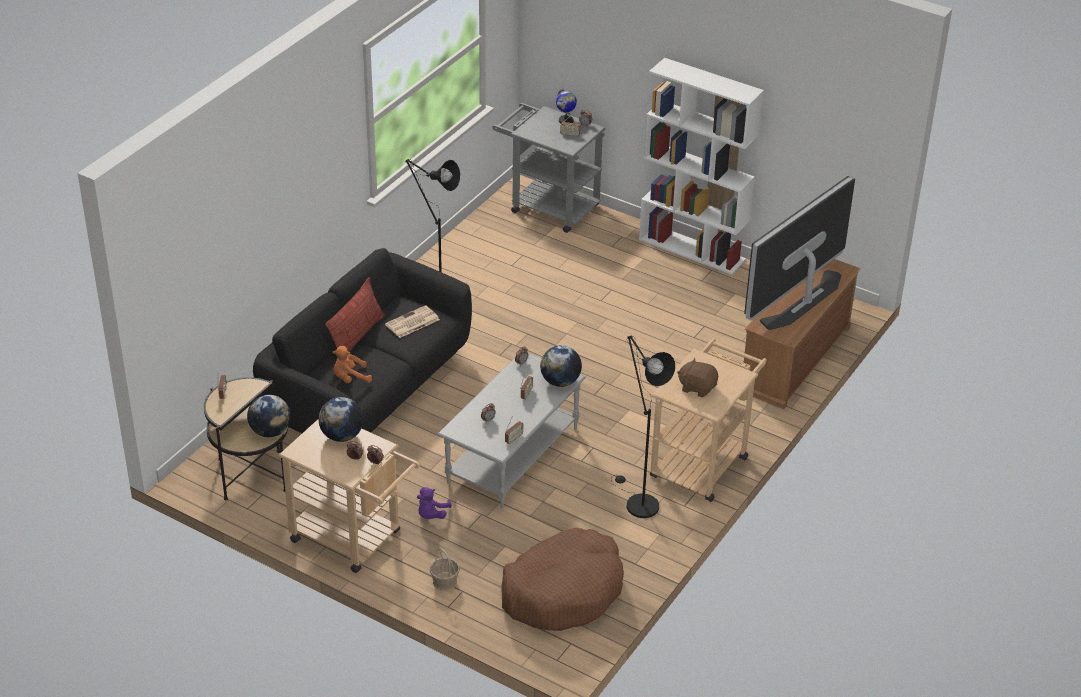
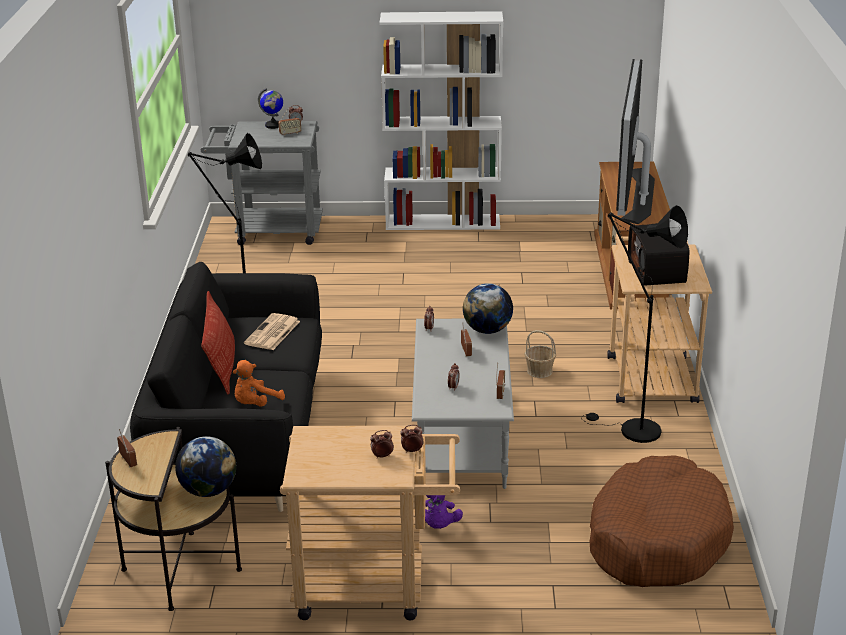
camera: 30 degrees left, 10 degrees down
(342, 436) = (341, 441): globe -> none
(444, 582) = (523, 585): basket -> basket (539, 371)
(697, 387) = (658, 271): brown plush toy -> radio

